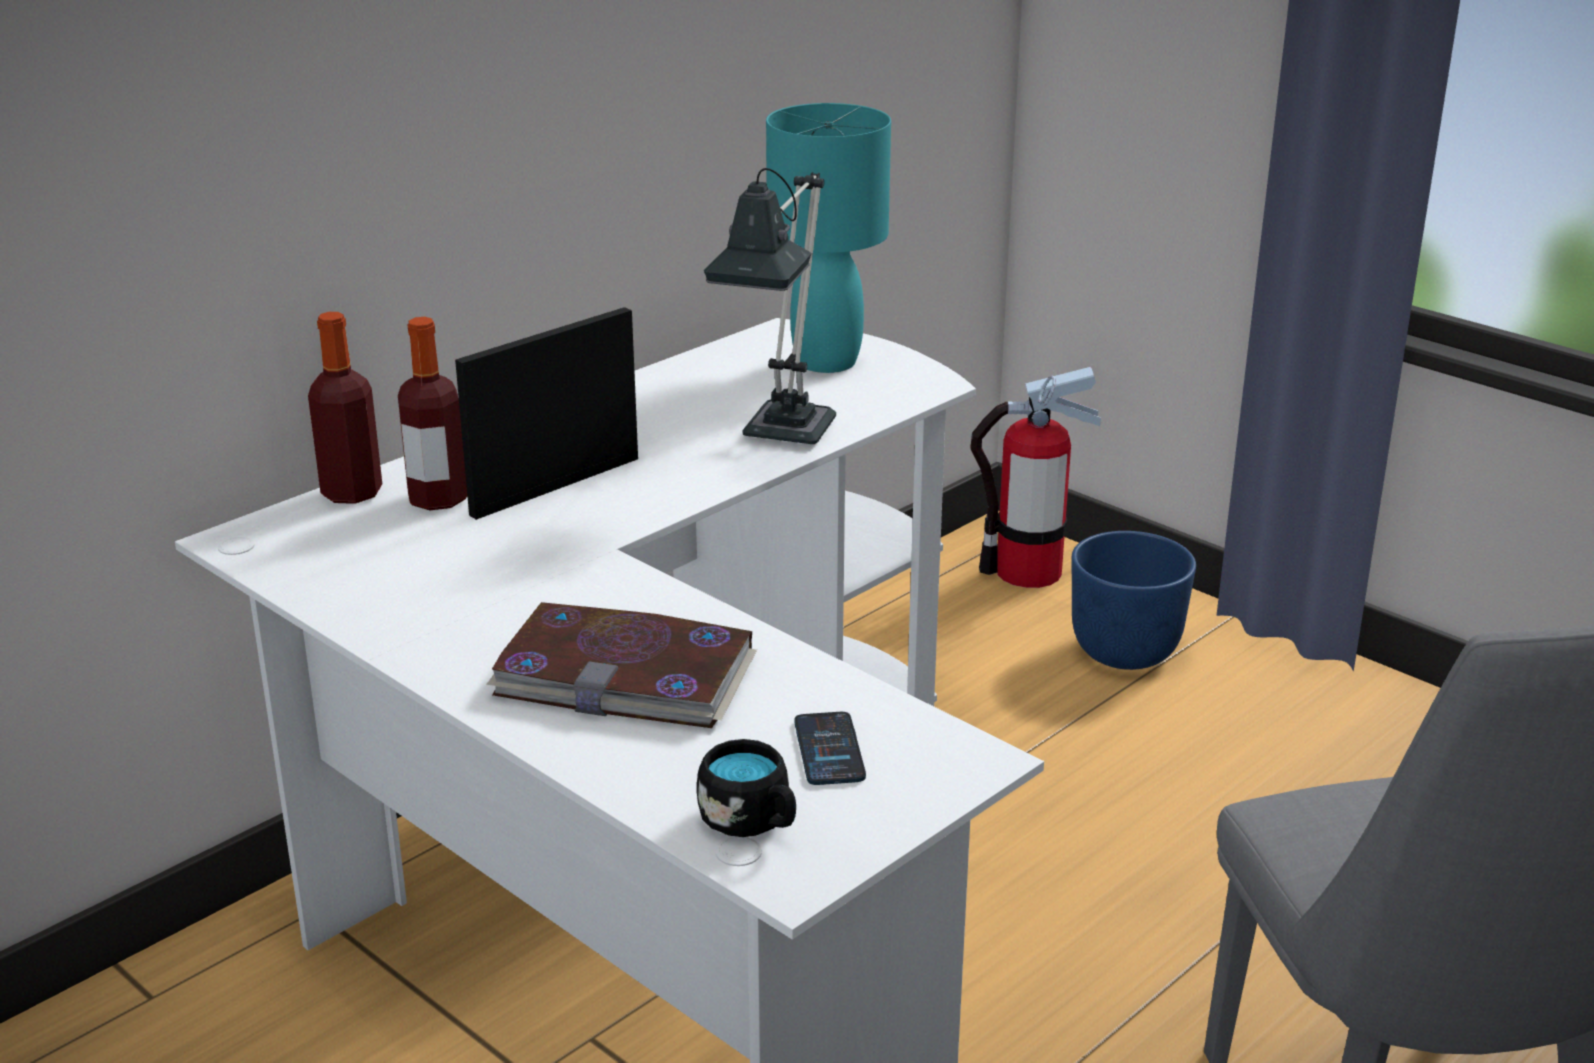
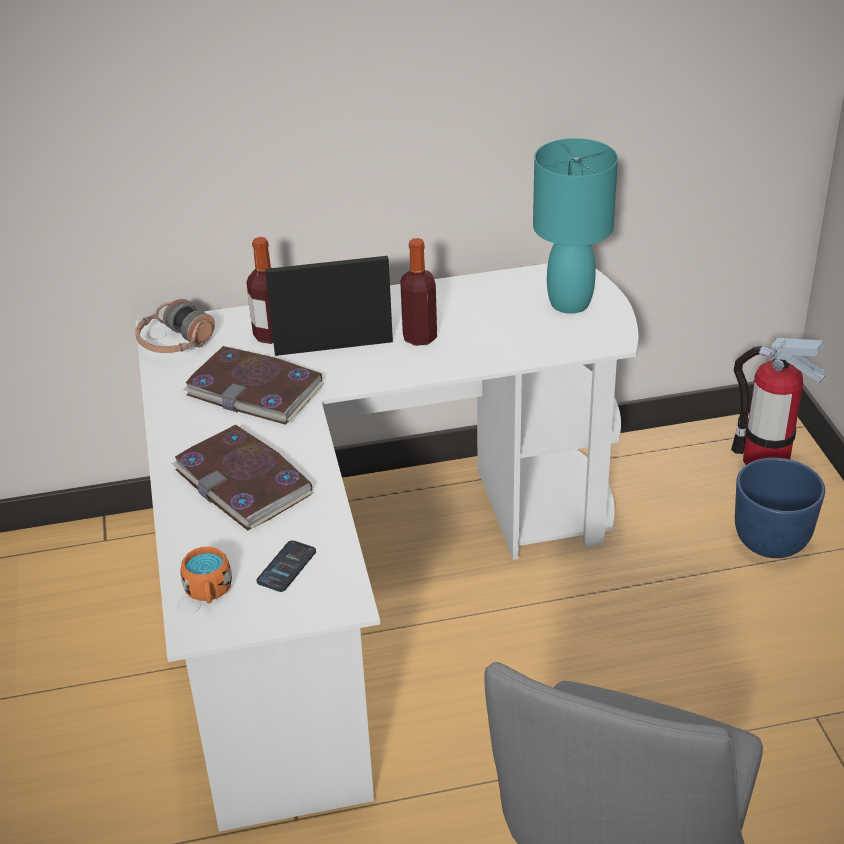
camera: 35 degrees right, 10 degrees up
(286, 547) = (175, 342): none -> headphones
(352, 493) = (236, 317): bottle -> bottle (419, 337)
(498, 566) = (255, 390): none -> book
(752, 822) = (208, 592): black mug -> orange mug
(782, 438) = (482, 353): table lamp -> none

